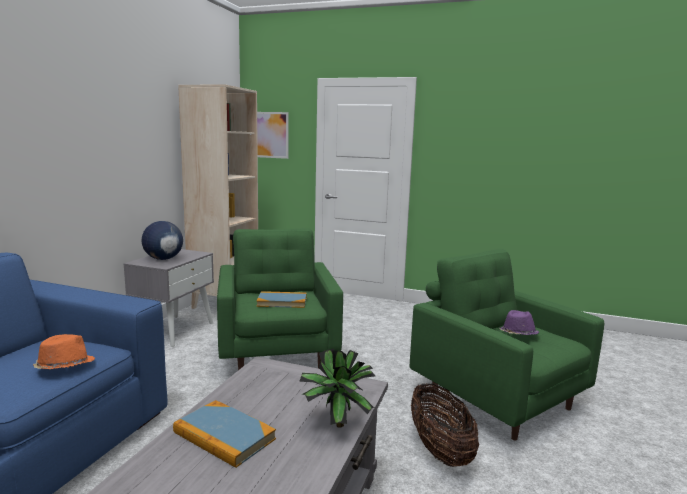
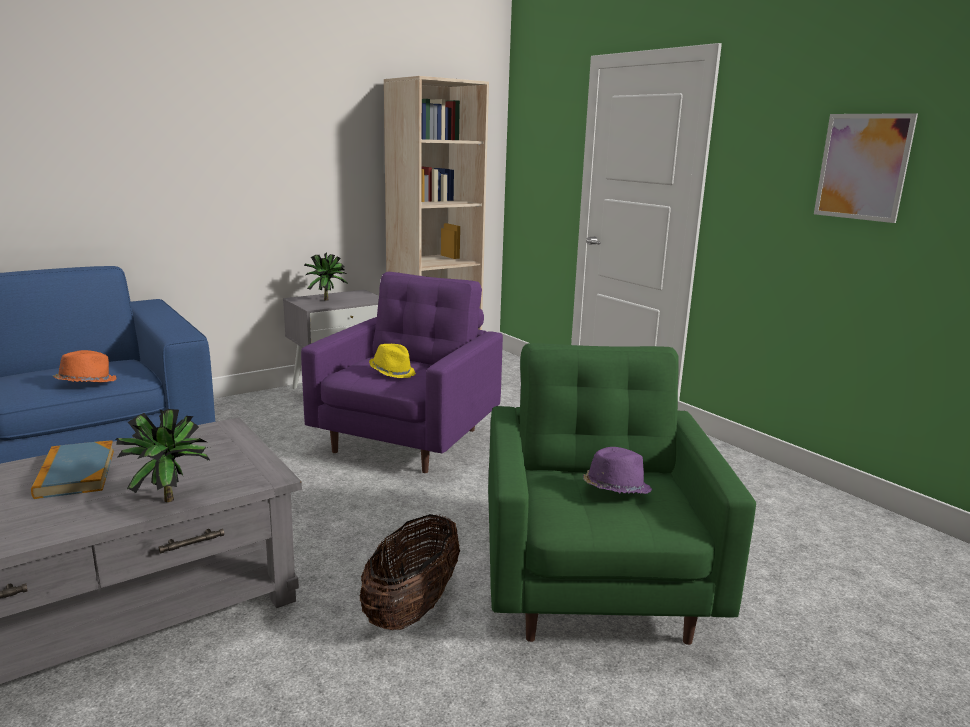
camera: 35 degrees right, 5 degrees up
(163, 259) = (326, 299): globe -> potted plant
(271, 135) = (536, 145): picture -> picture (863, 167)
(278, 351) = (409, 439): green armchair -> purple armchair
(282, 302) = (392, 372): book -> yellow hat

